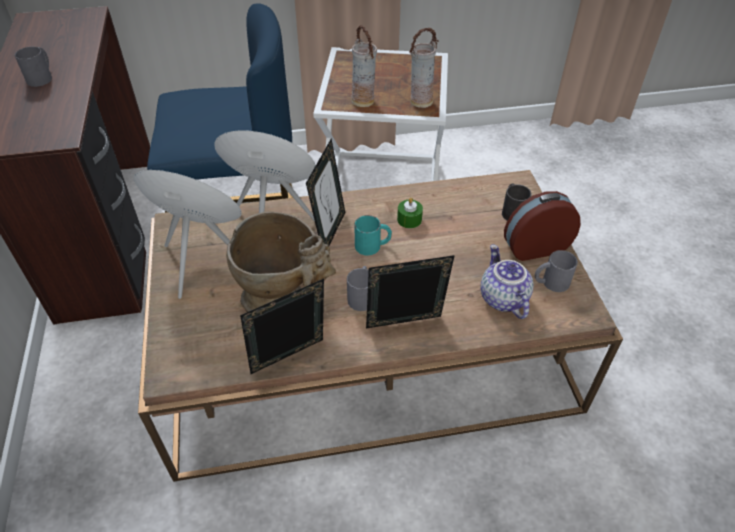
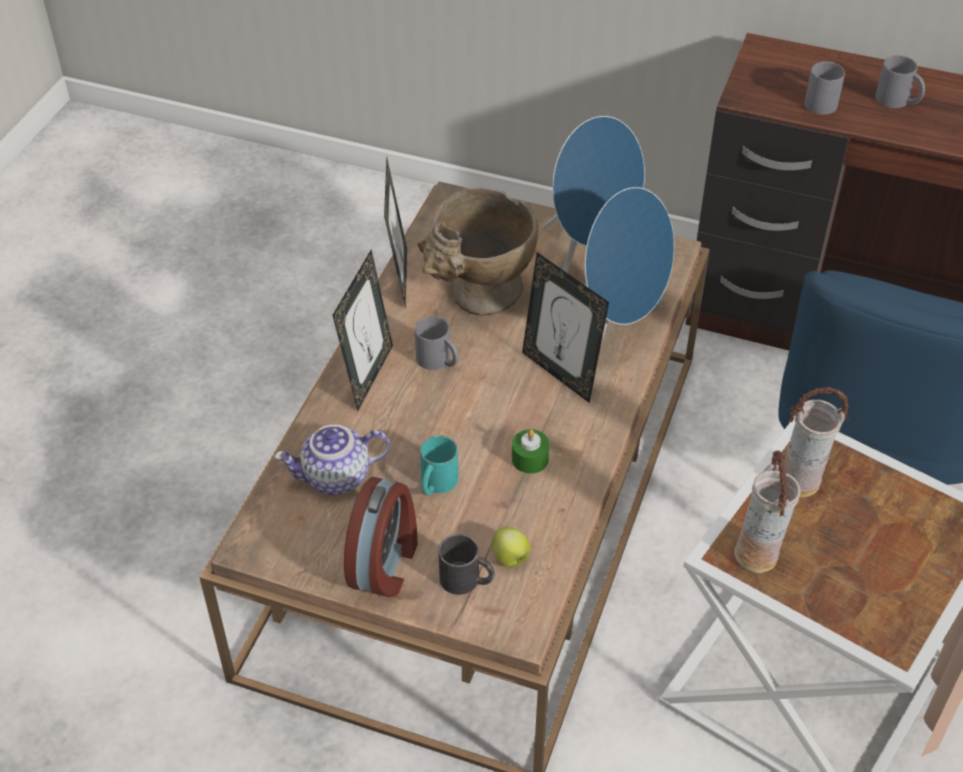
camera: 120 degrees right, 0 degrees up
(373, 245) = (509, 403): turquoise mug -> turquoise mug (436, 484)
(483, 200) = (511, 559): none -> apple
(502, 298) = (336, 478): teapot -> teapot turned 150 degrees clockwise
(550, 282) = (319, 540): grey mug -> grey mug (822, 100)

